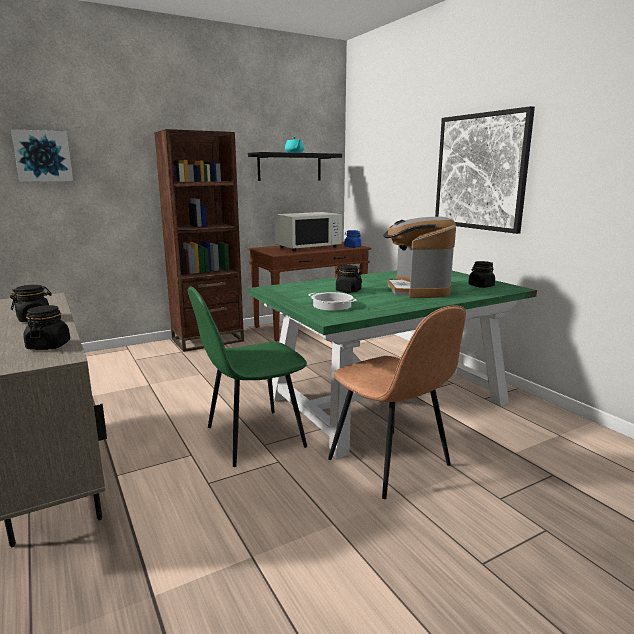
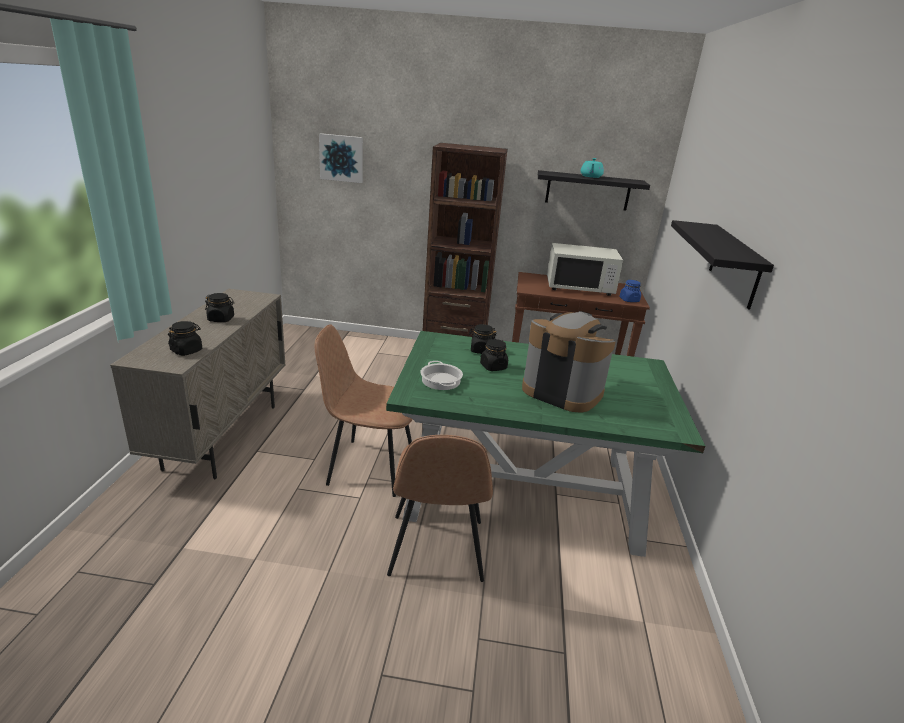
camera: 35 degrees right, 10 degrees up
(252, 437) = (369, 466): green chair -> brown chair
(417, 290) = (561, 391): coffee machine -> coffee machine turned 90 degrees clockwise
(480, 172) = (735, 265): picture -> black shelf
(481, 286) = (646, 413): black jar -> black jar (481, 350)

